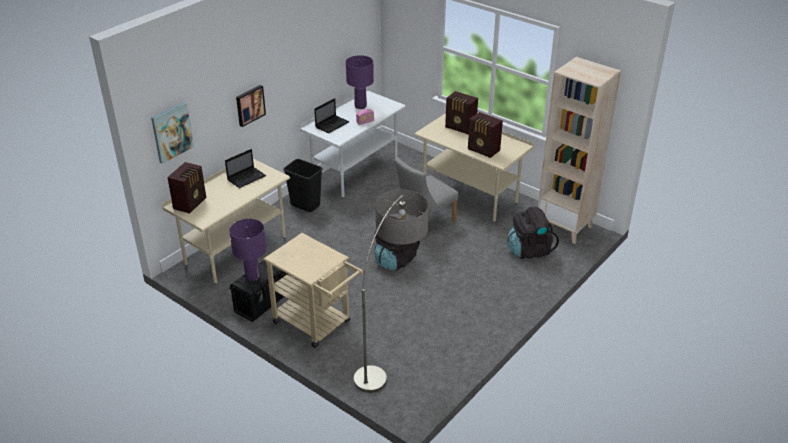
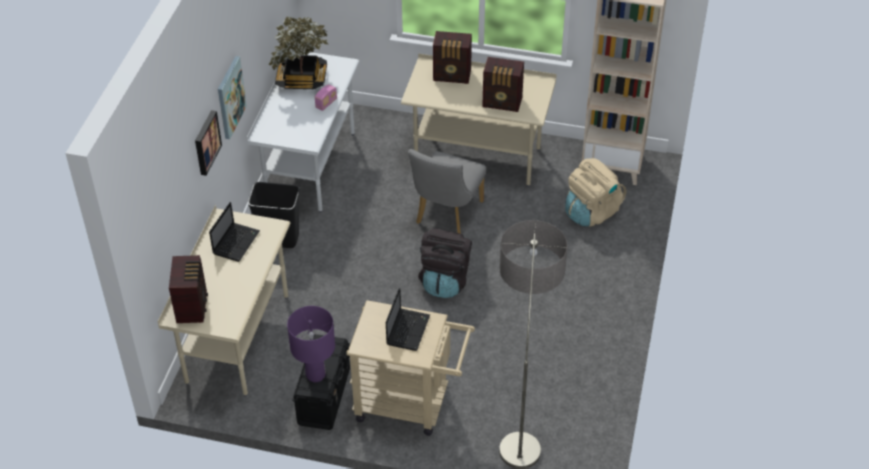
camera: 25 degrees left, 10 degrees up
(172, 132) = (152, 225): picture -> picture (230, 97)
(332, 124) = (286, 121): laptop -> laptop (408, 329)
(360, 106) = (302, 79): purple table lamp -> potted plant
(529, 250) = (591, 212): black backpack -> beige backpack

